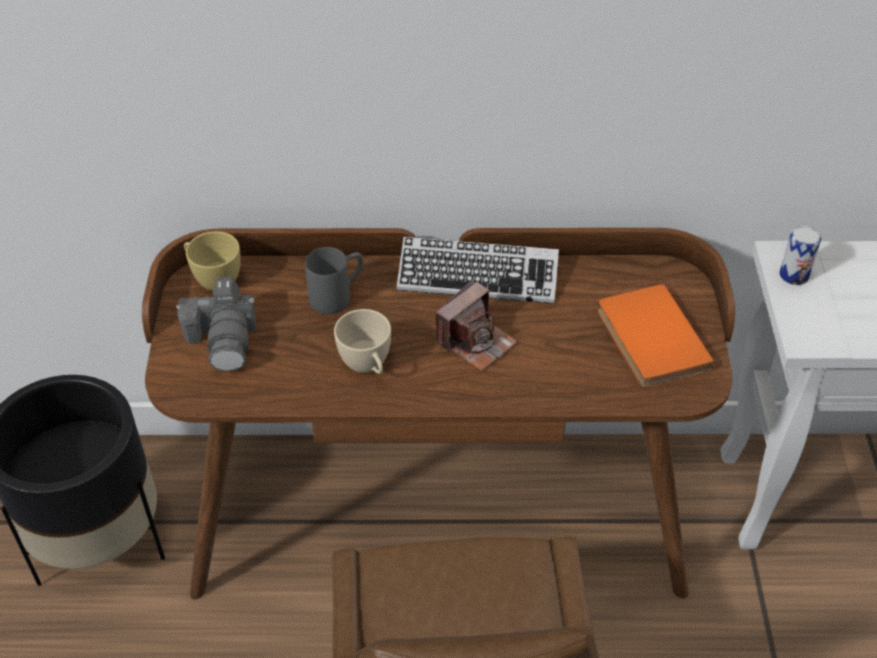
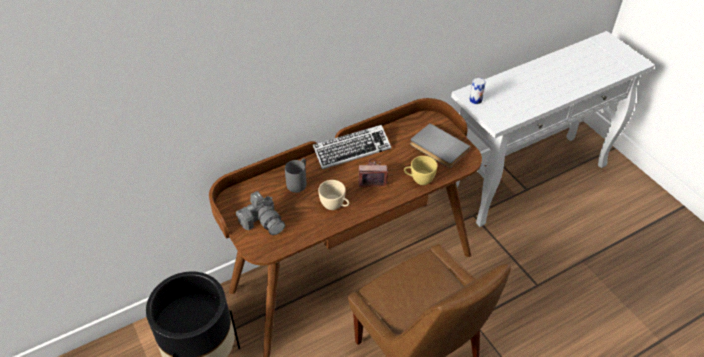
camera: 30 degrees left, 0 degrees up
(213, 279) = (236, 197): yellow cup -> yellow cup (419, 179)
(475, 342) = (371, 177): camera -> camera turned 105 degrees counterclockwise
(648, 340) = (438, 148): orange book -> grey book

